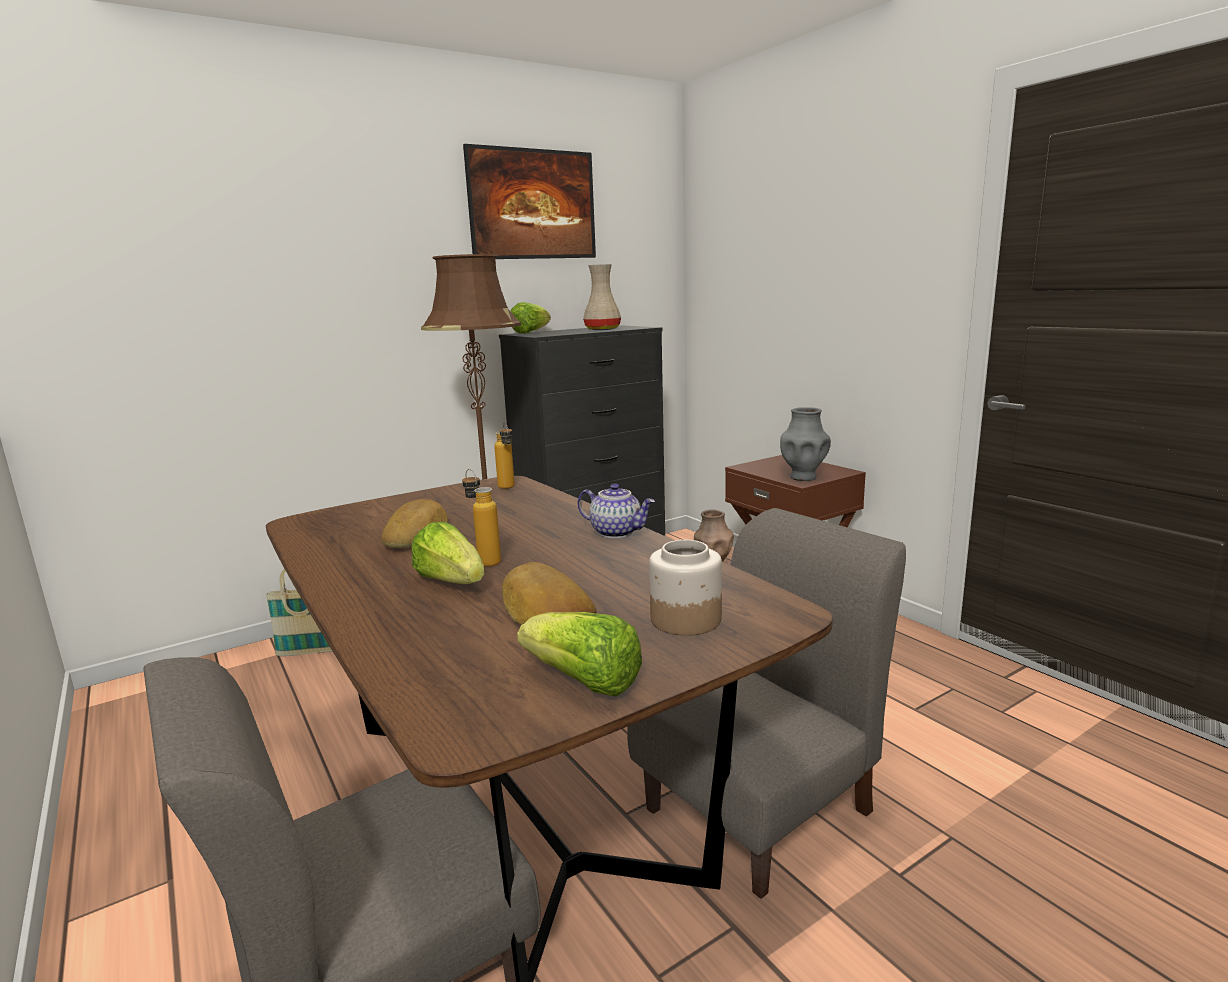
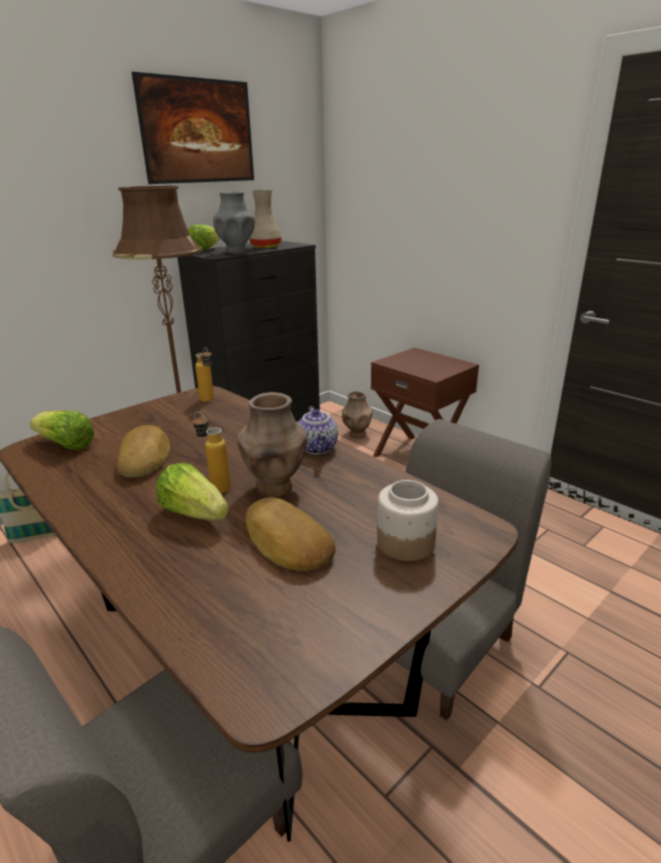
camera: 10 degrees left, 10 degrees up
(552, 564) = (275, 487): none -> brown vase
(583, 682) = (345, 621): lettuce -> lettuce (66, 445)
(617, 532) = (318, 448): teapot -> teapot turned 60 degrees clockwise
(803, 477) = (434, 371): grey vase -> grey vase (236, 252)

